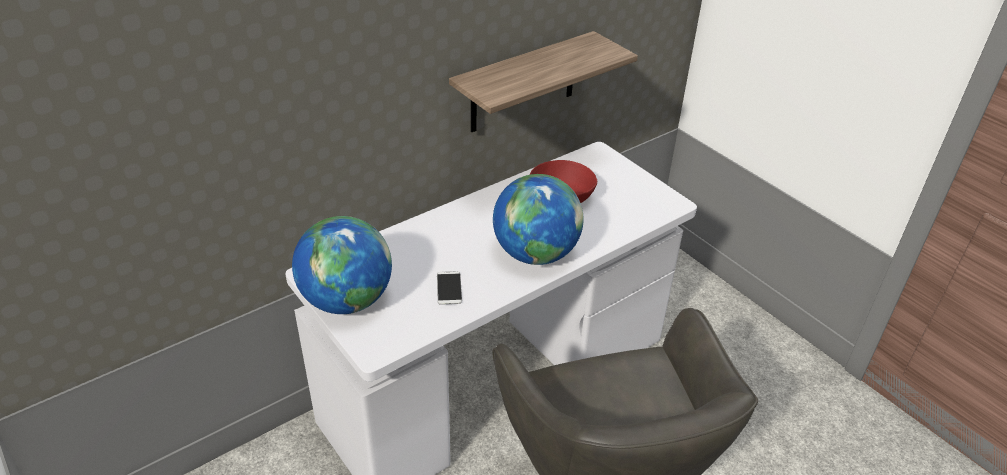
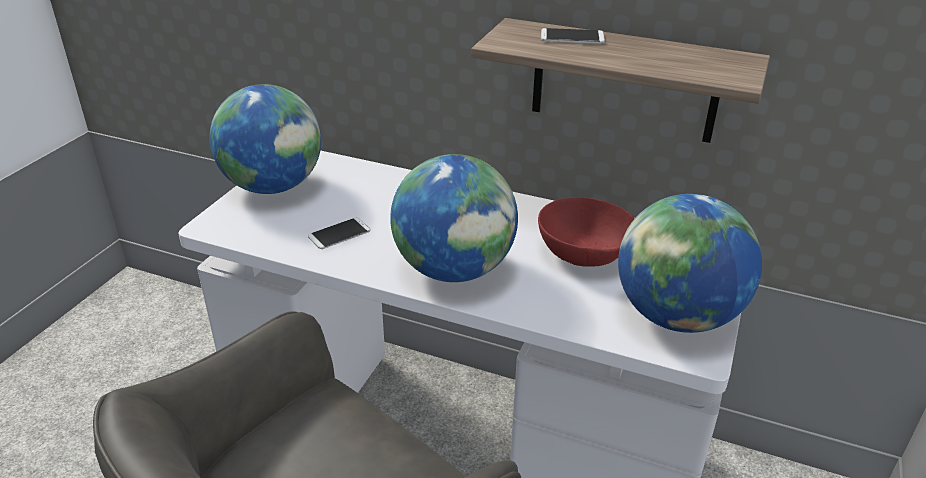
camera: 60 degrees right, 5 degrees down
(510, 70) = (572, 37): none -> phone
(641, 196) = (676, 316): none -> globe

